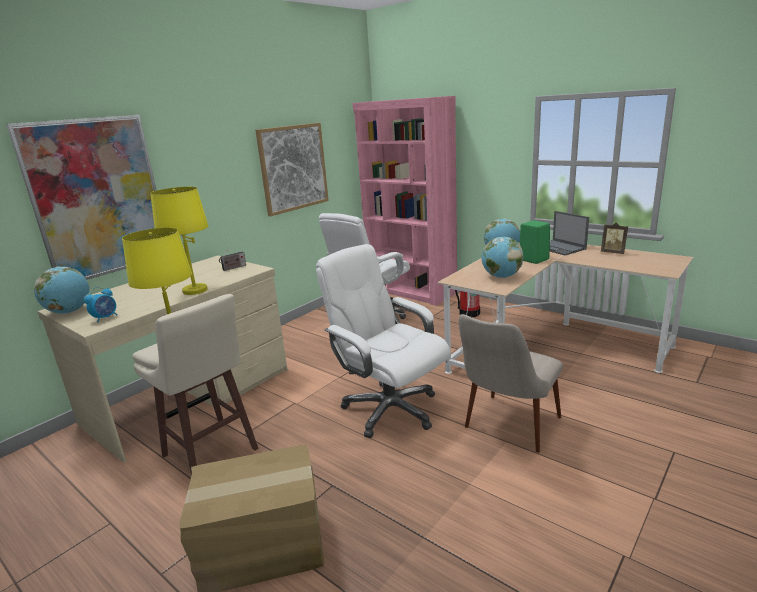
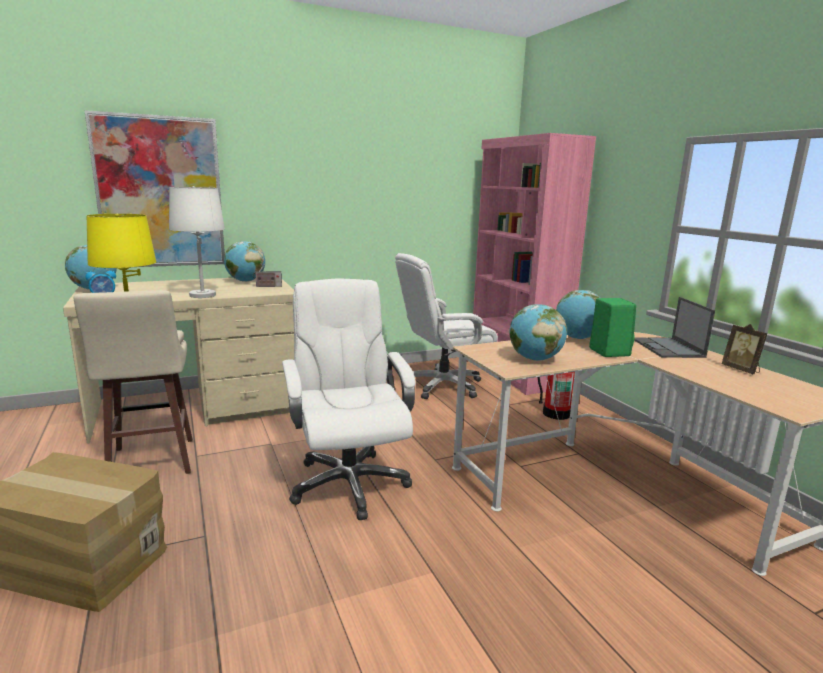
camera: 25 degrees right, 5 degrees down
(194, 290) = (202, 295): yellow table lamp -> white table lamp
(202, 267) = (245, 281): none -> globe
(293, 168) = (392, 202): picture -> none
(506, 430) = (447, 559): beige chair -> none

